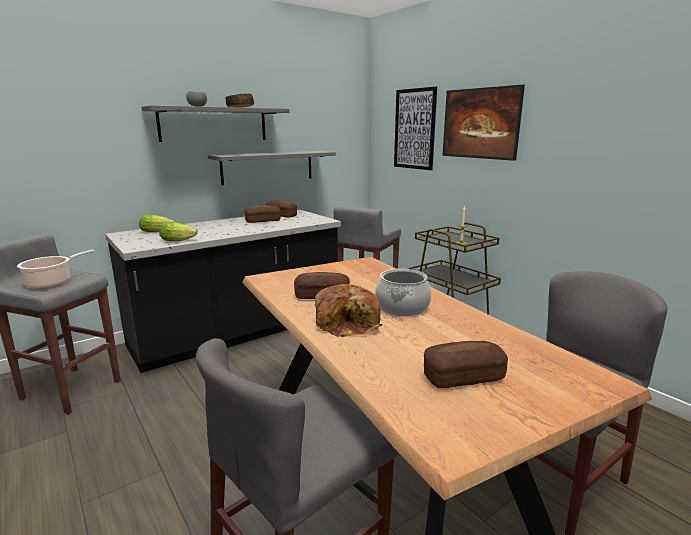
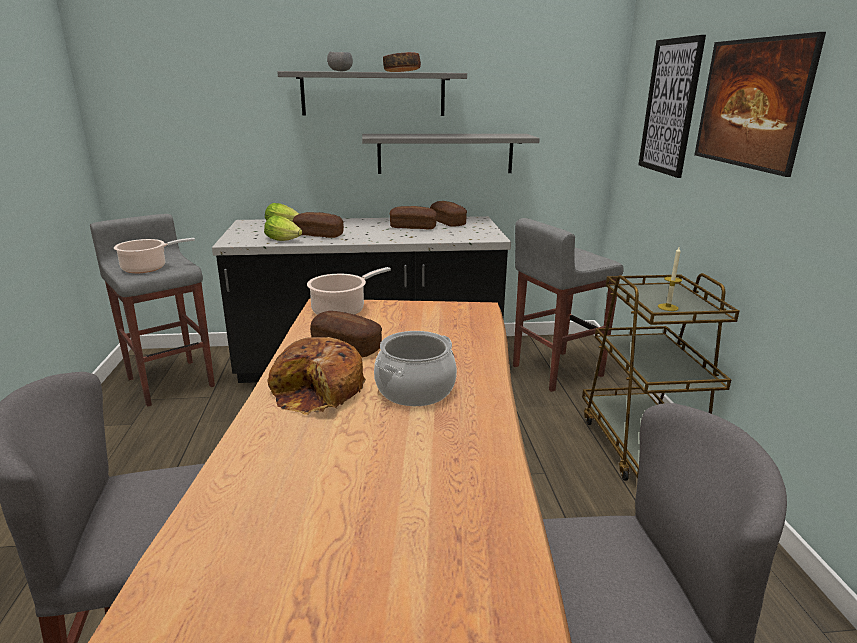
camera: 30 degrees right, 5 degrees up
(282, 278) = (341, 310): none -> cooking pot
(463, 377) = (325, 519): bread -> bread (318, 235)

